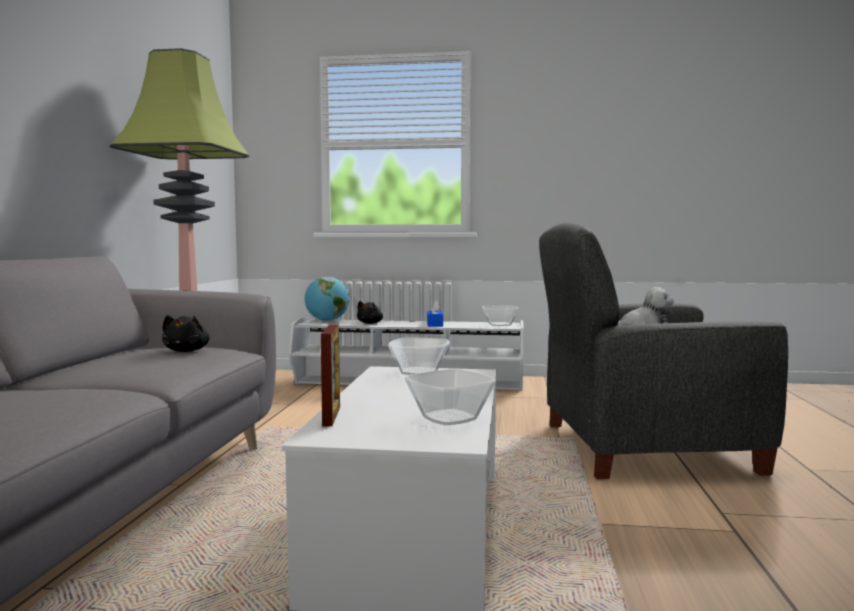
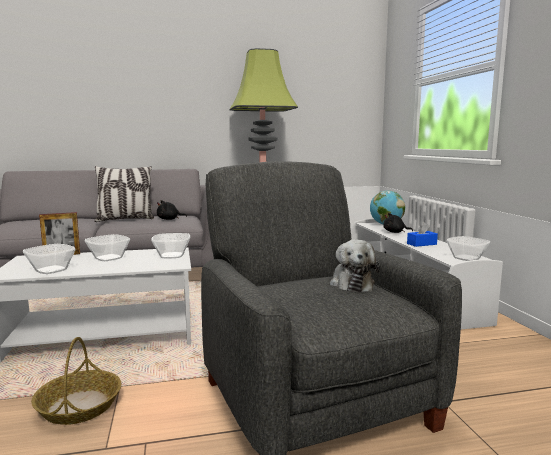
camera: 70 degrees right, 5 degrees up
(114, 368) = (125, 219): none -> pillow
(396, 394) = (108, 258): none -> bowl
(648, 546) = (79, 406): none -> basket

